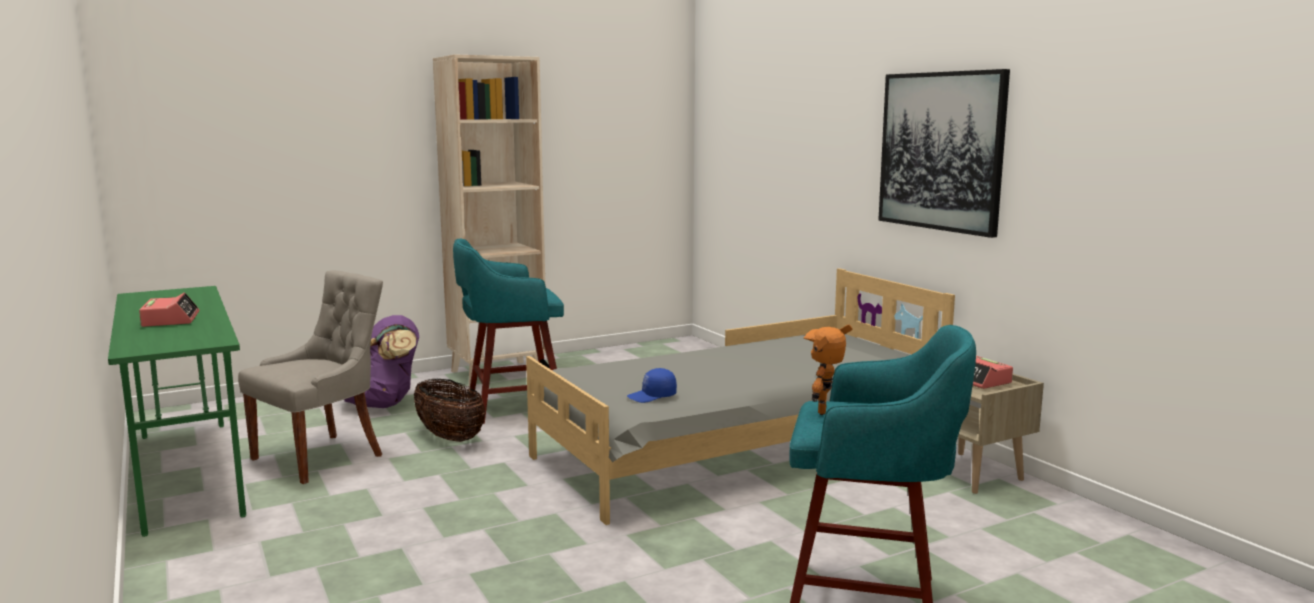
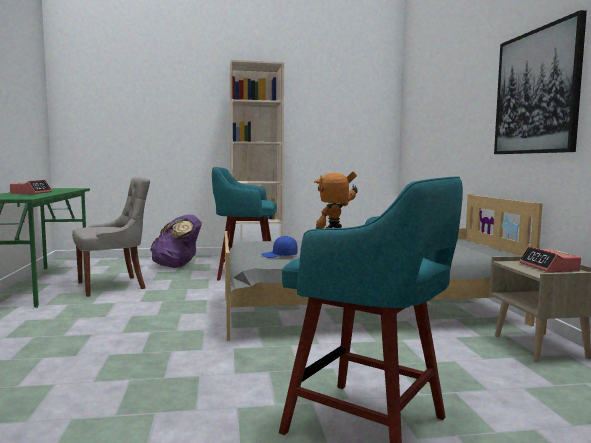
camera: 20 degrees right, 5 degrees down
(450, 437) = (192, 284): basket -> none

